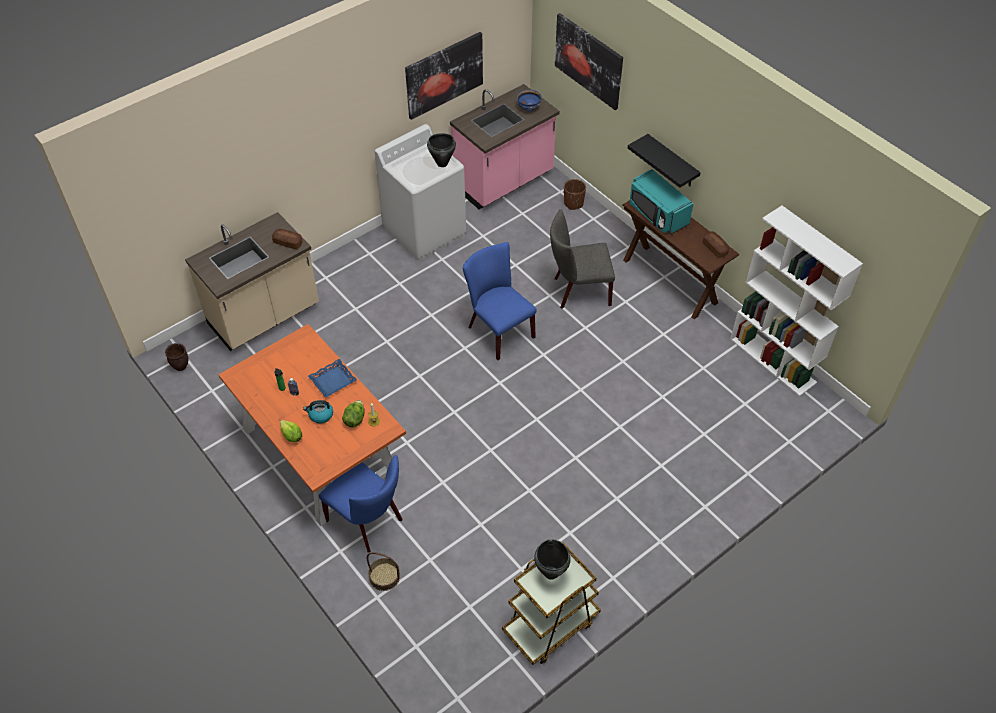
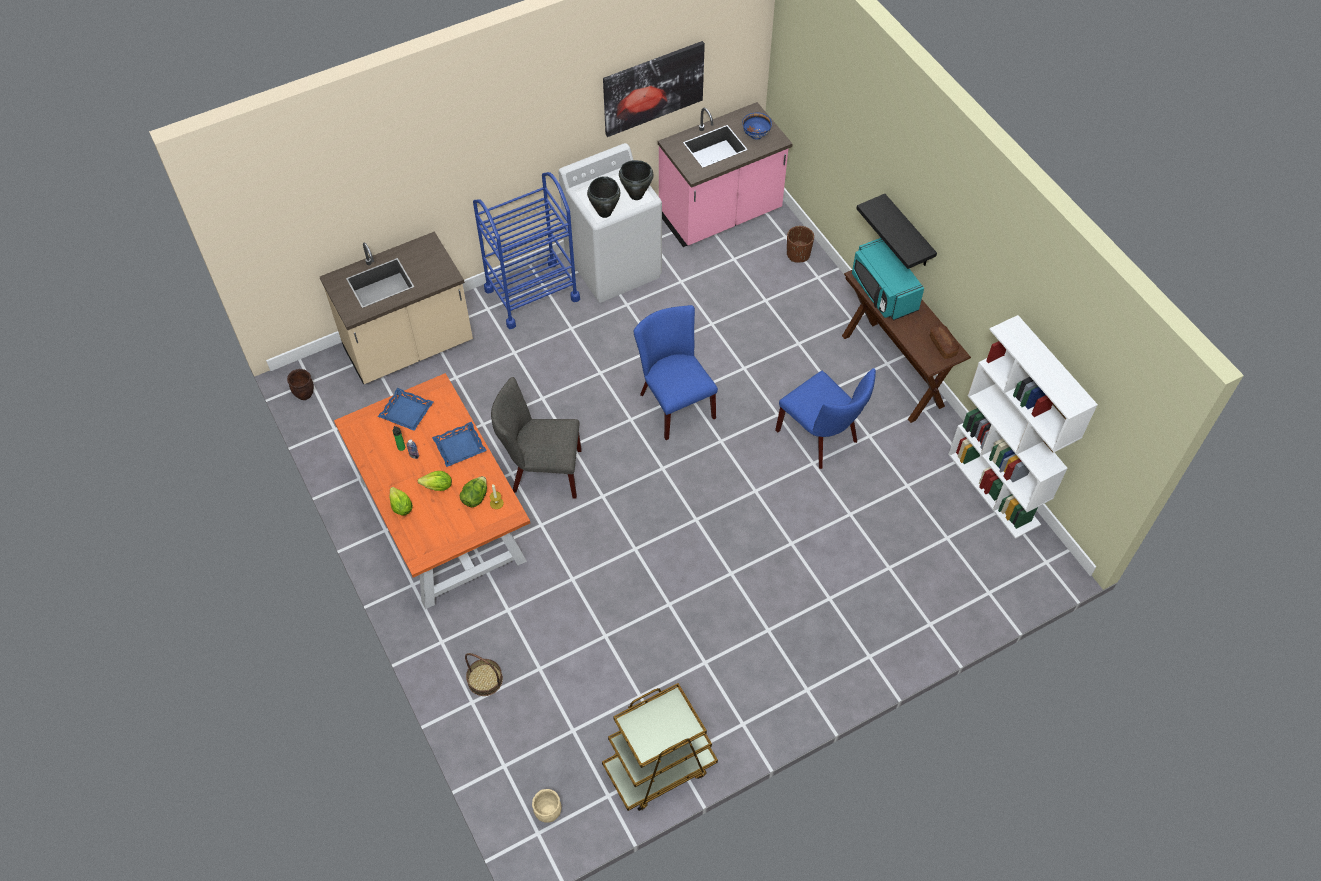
camera: 10 degrees right, 5 degrees up
(281, 359) = (407, 412): none -> blue tray
(288, 243) = (438, 272): bread -> none
(320, 415) = (438, 487): kettle -> lettuce
(361, 261) = (532, 294): none -> blue cart
(368, 522) = (479, 612): blue chair -> blue chair (821, 438)
(463, 679) = (548, 813): none -> beige planter
(550, 573) = (657, 716): black cooking pot -> black cooking pot (604, 213)
(578, 291) = (779, 367): grey chair -> grey chair (541, 472)
(588, 61) = (828, 93): picture -> none

